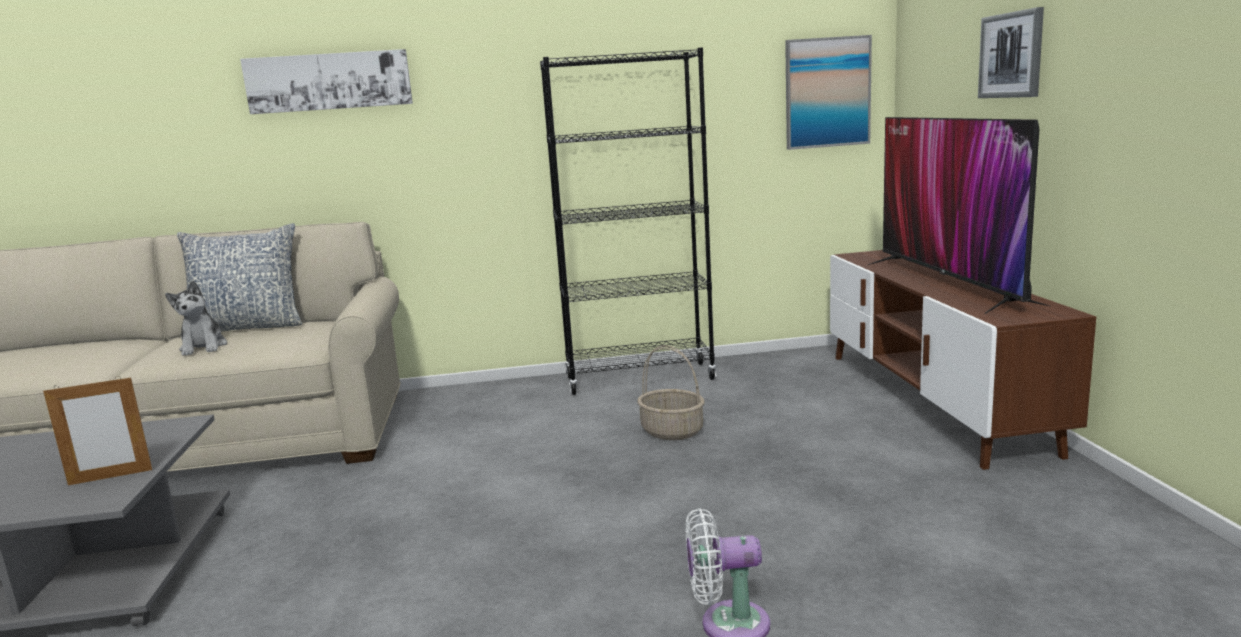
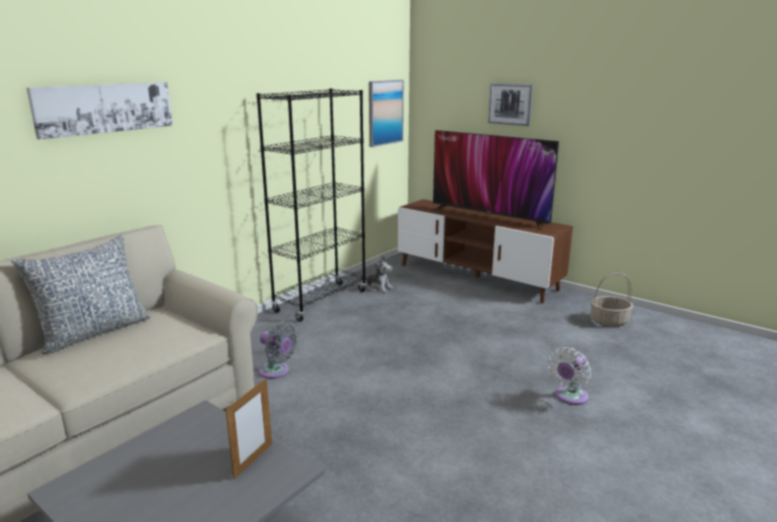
camera: 45 degrees left, 5 degrees up
(203, 347) = (103, 356): plush toy -> plush toy (379, 288)
(449, 440) = (276, 372): none -> grey fan
(673, 431) = (396, 325): basket -> basket (609, 321)

